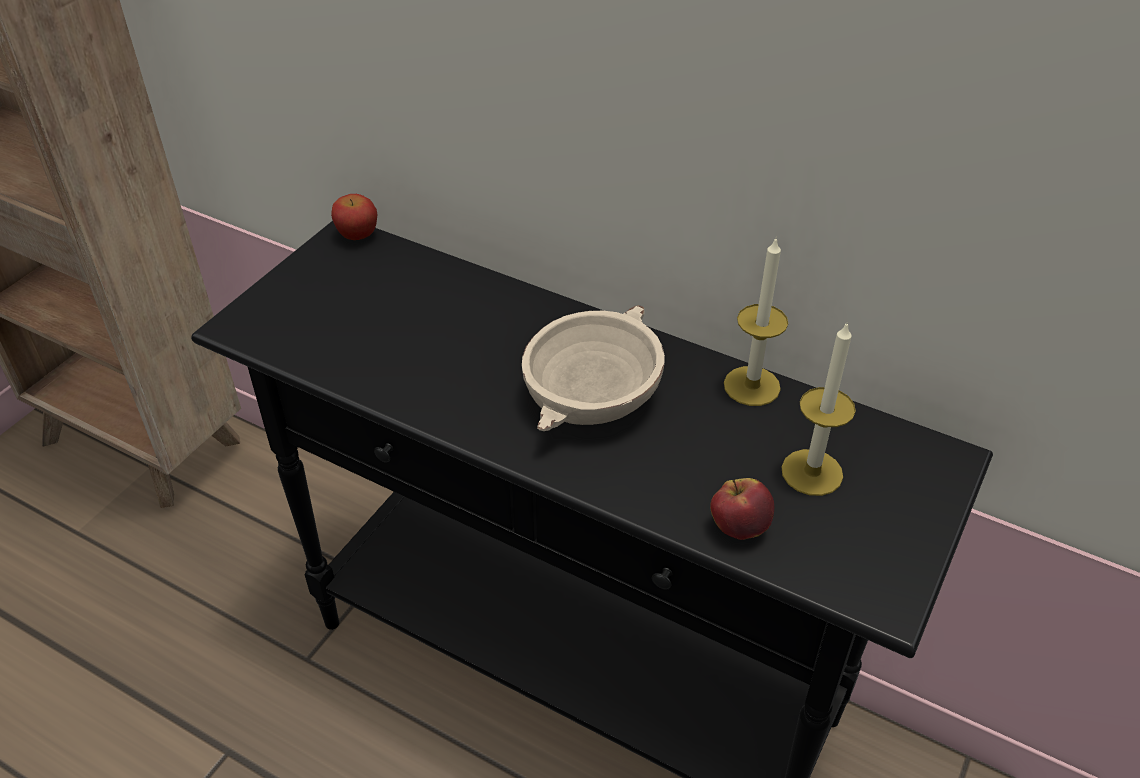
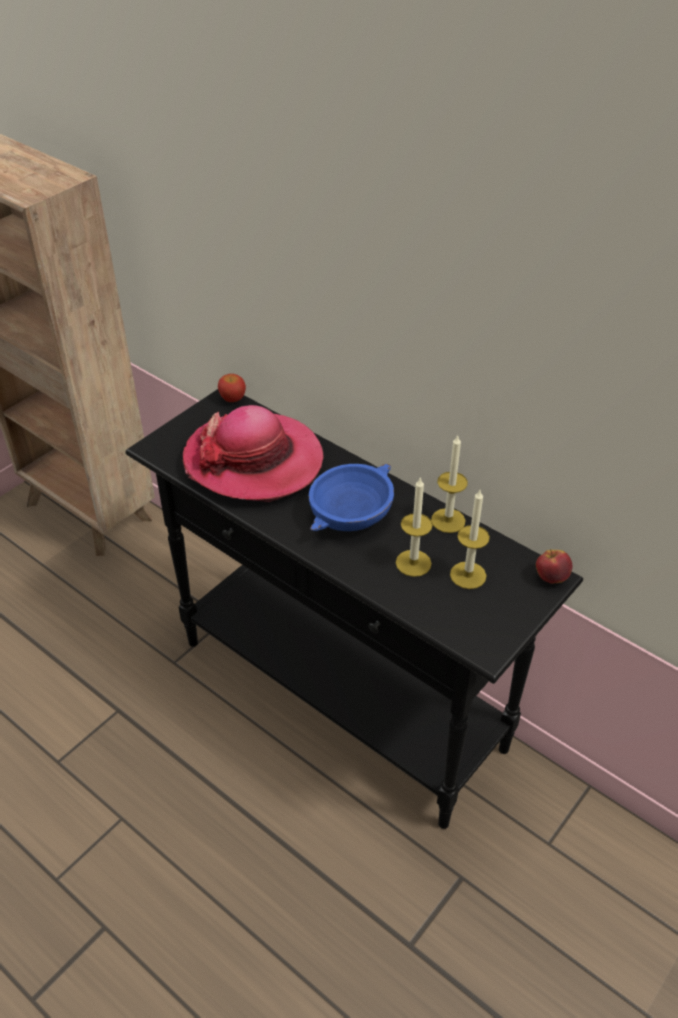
camera: 10 degrees right, 0 degrees up
(412, 327) = (254, 460): none -> hat
(593, 395) = (351, 514): beige bowl -> blue bowl
(717, 464) = (413, 563): none -> candle
(739, 527) = (415, 600): apple -> apple (551, 577)

